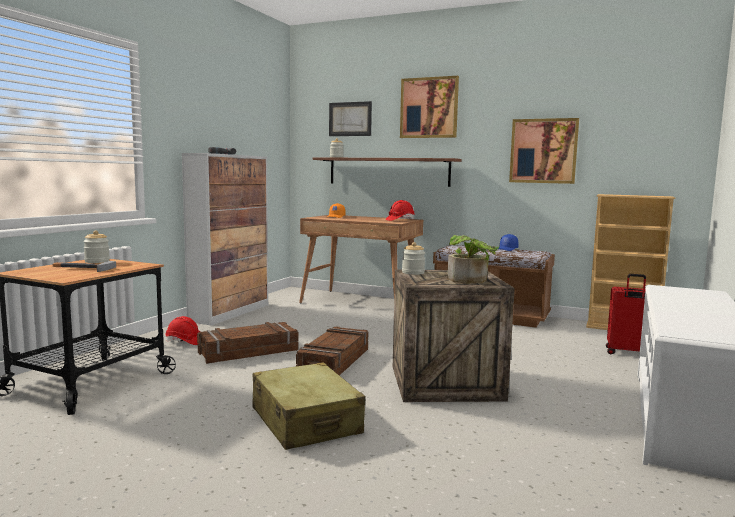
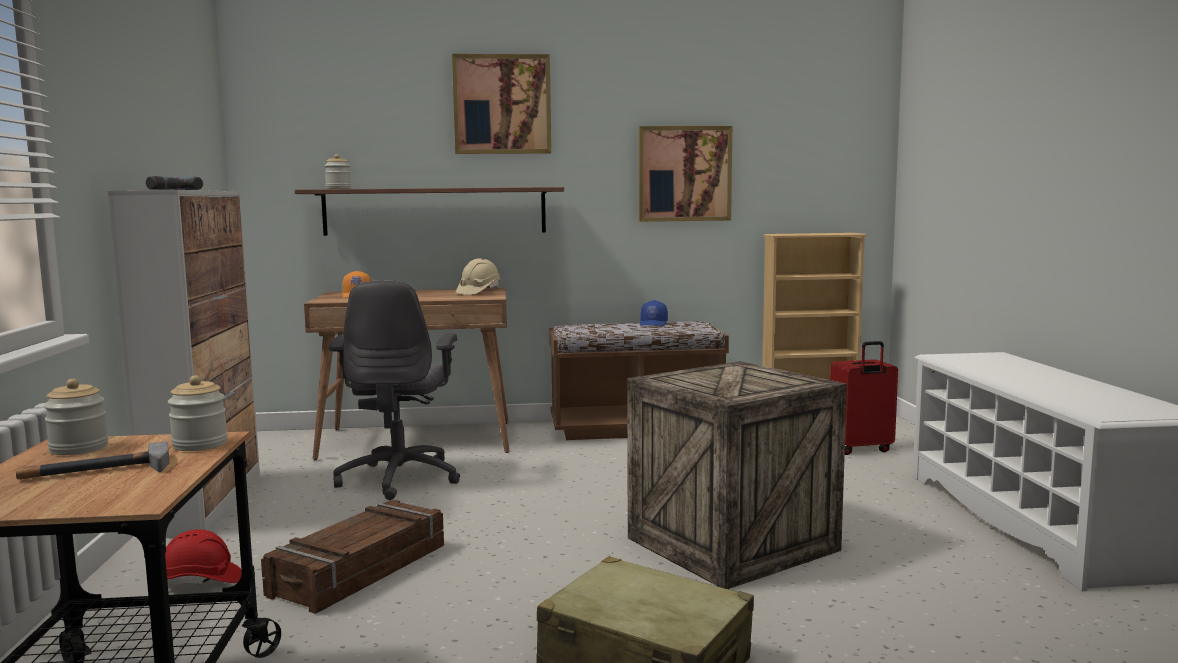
camera: 30 degrees left, 0 degrees up
(325, 318) = (400, 478): none -> grey office chair
(333, 361) = (530, 551): crate -> none
(350, 119) = (355, 120): picture -> none
(400, 220) = (479, 292): red hard hat -> beige hard hat
(413, 273) = (668, 380): jar -> jar (200, 444)
(470, 281) = (772, 381): potted plant -> none

